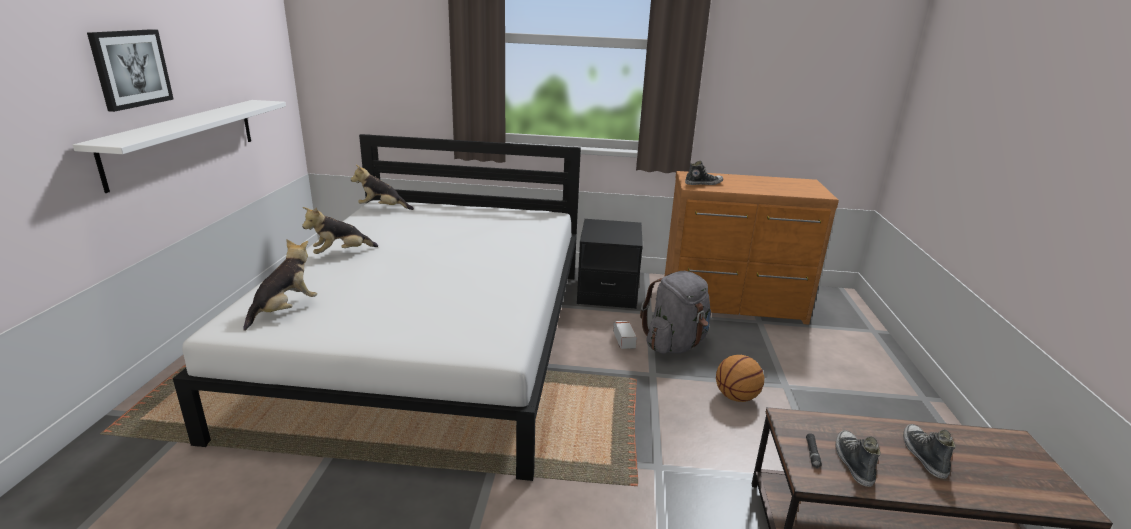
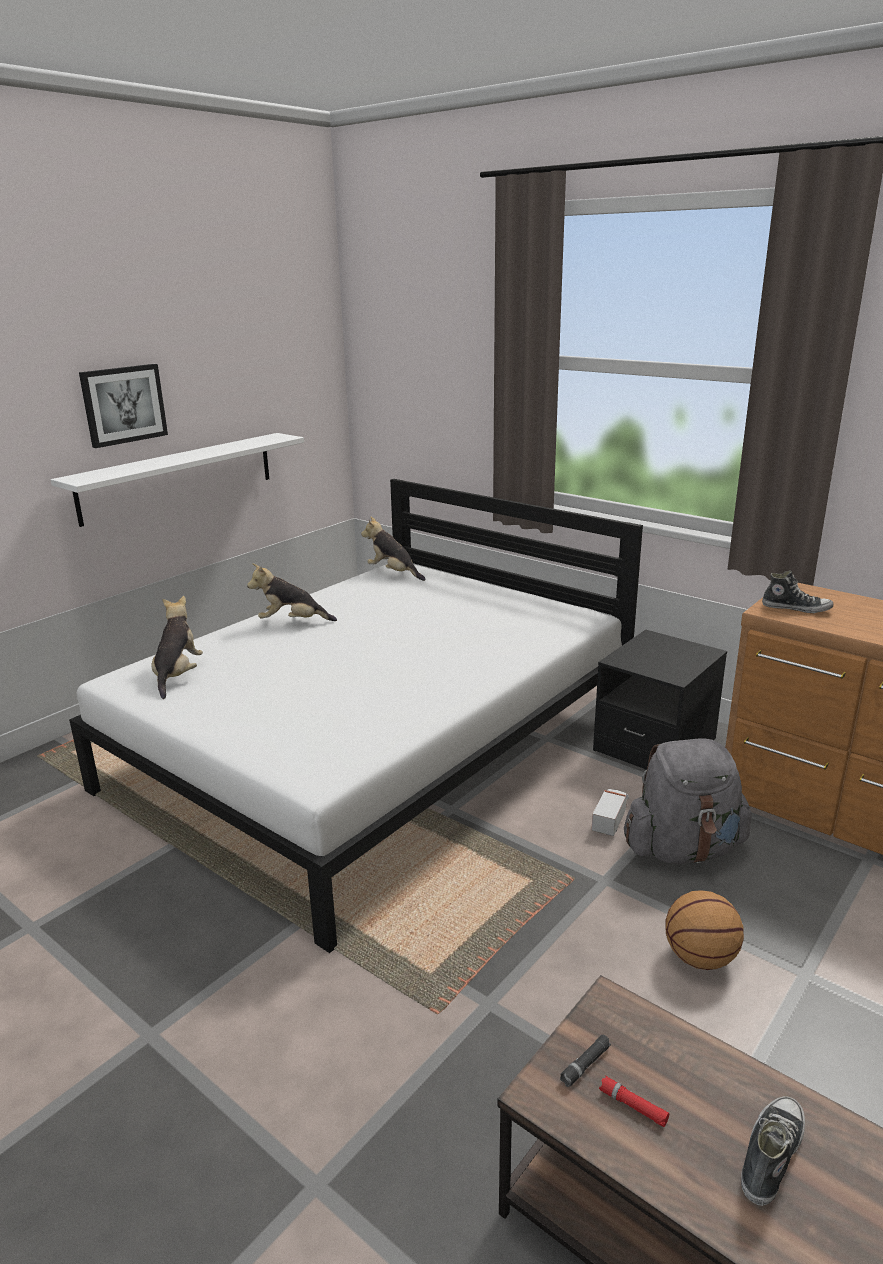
camera: 35 degrees right, 0 degrees up
(285, 310) = (178, 675): plush toy -> plush toy turned 60 degrees counterclockwise
(853, 462) = (633, 1106): shoe -> red flashlight

